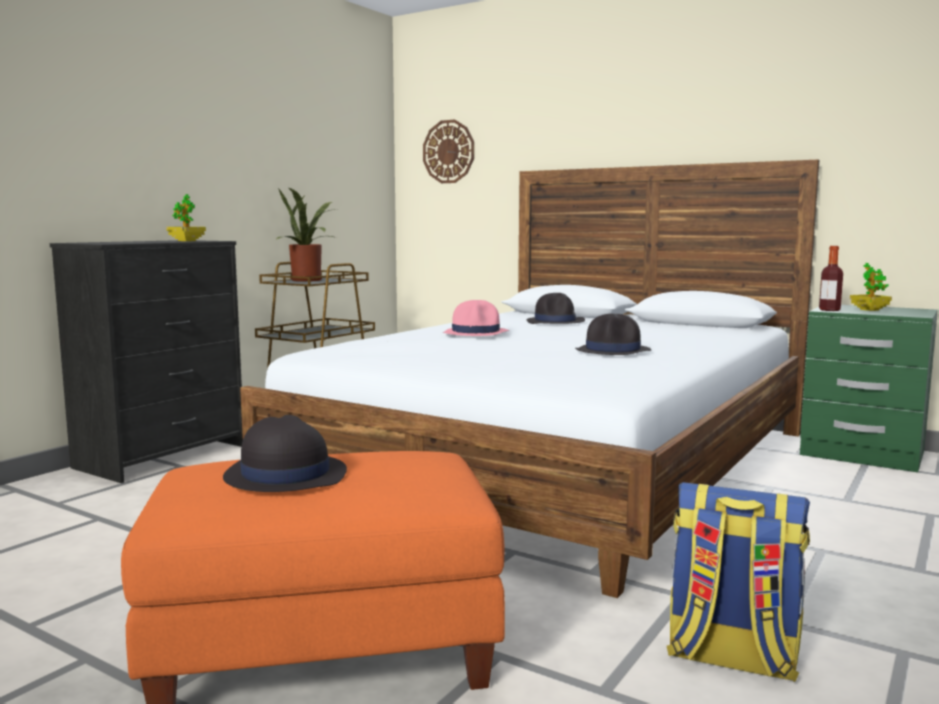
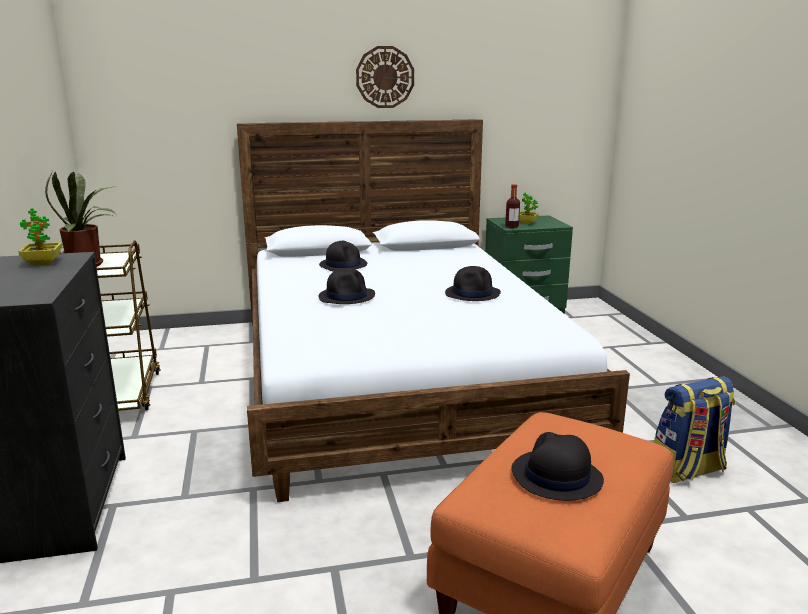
camera: 45 degrees left, 10 degrees up
(448, 151) = (144, 101): wall clock -> wall clock (385, 77)
(476, 333) = (347, 296): pink hat -> black hat

